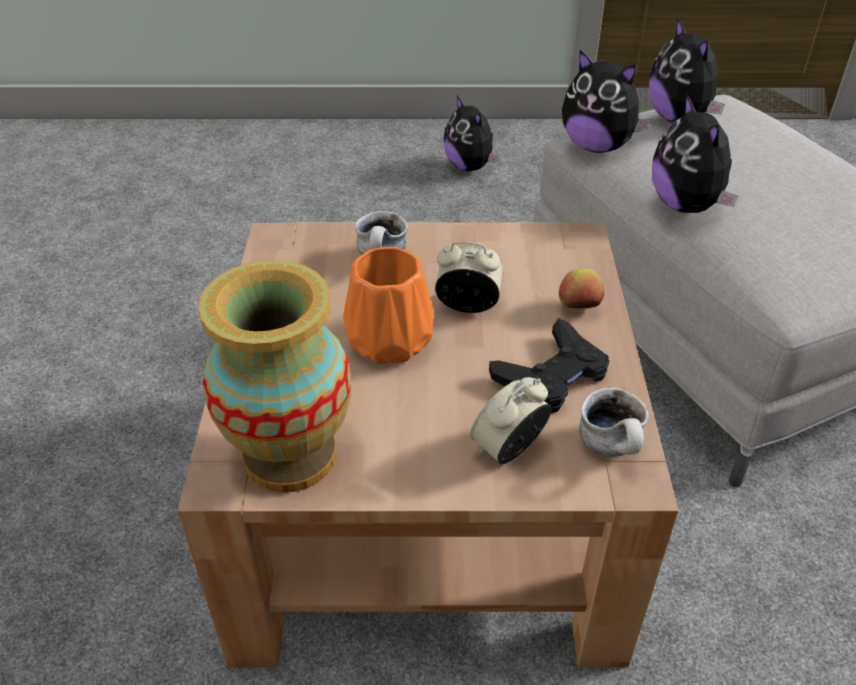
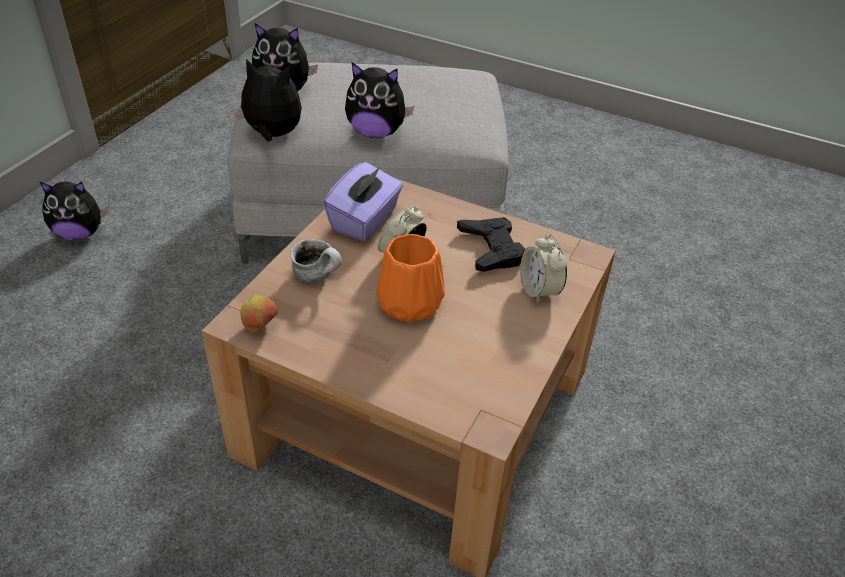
camera: 65 degrees left, 0 degrees up
(289, 455) = (487, 388): vase -> none
(506, 256) = (365, 220): none -> purple tissue box
(578, 308) = (440, 214): apple -> apple (260, 326)
(597, 146) = (272, 135): plush toy -> plush toy turned 135 degrees counterclockwise
(613, 449) = (562, 252): mug -> none

